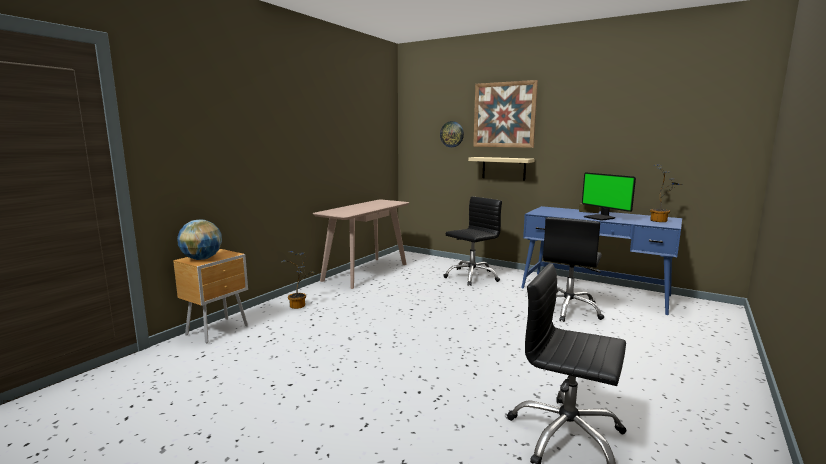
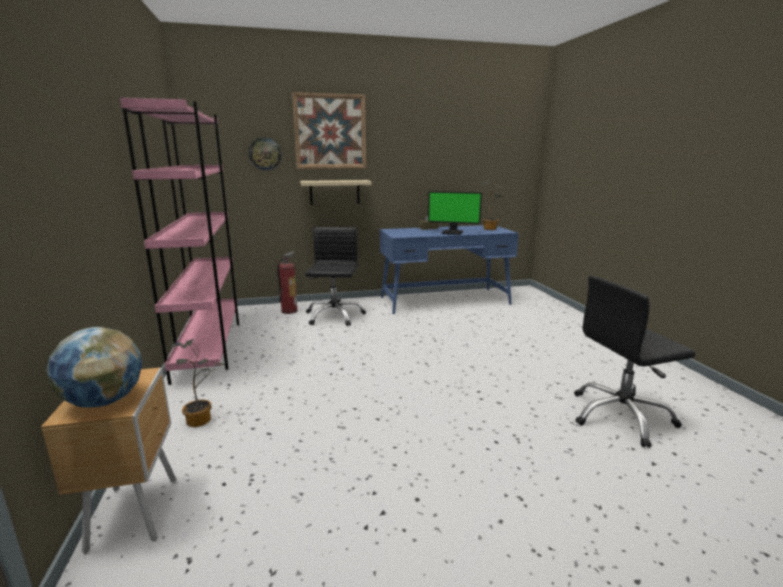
camera: 45 degrees left, 5 degrees up
(365, 272) = (209, 346): beige console table -> pink bookcase
(447, 265) = (289, 311): none -> fire extinguisher
(568, 309) = (455, 321): black office chair -> none

